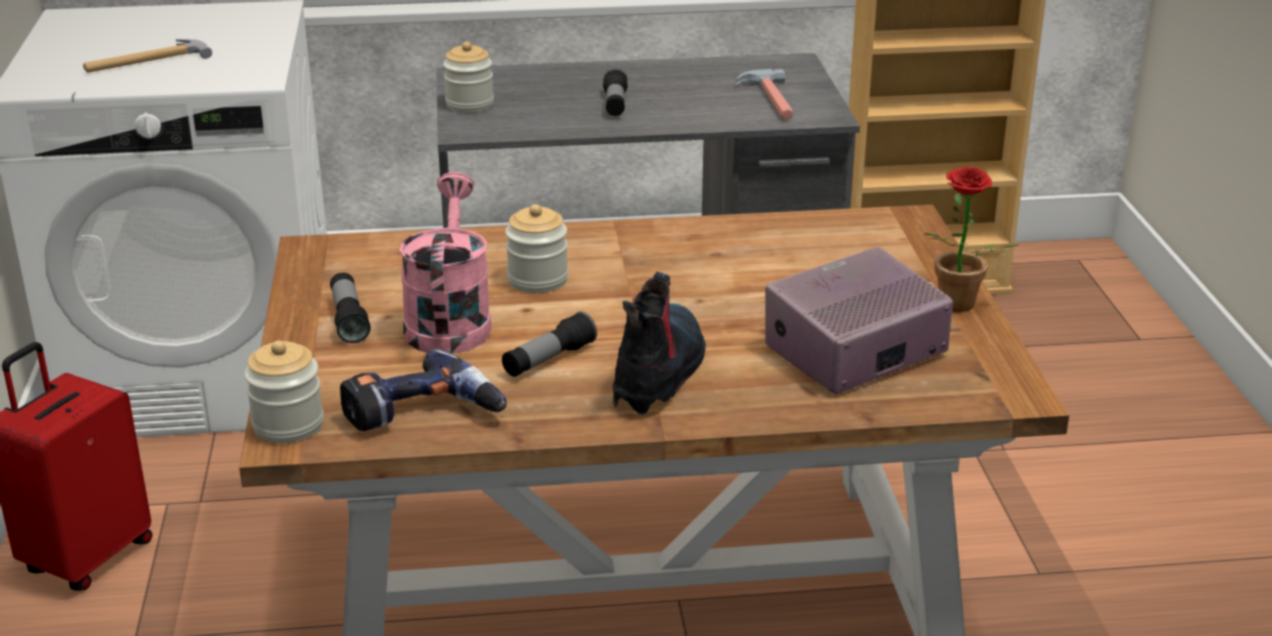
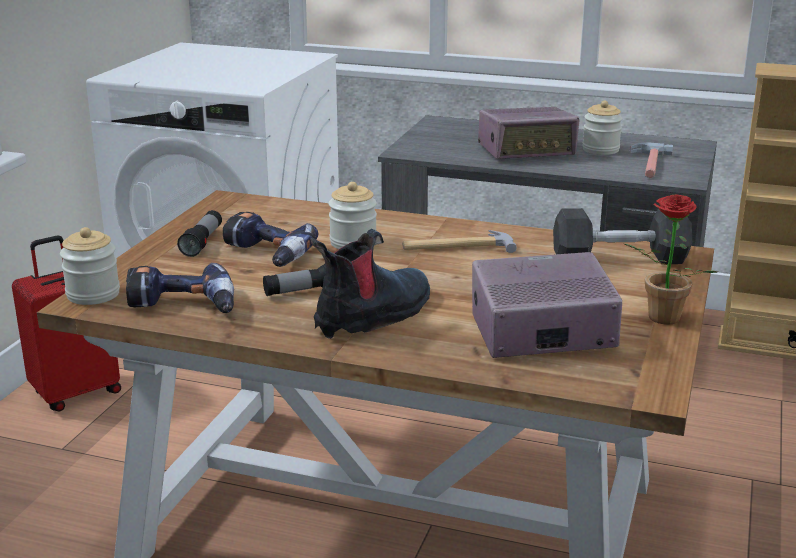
camera: 25 degrees right, 5 degrees down
(146, 61) = (200, 72): hammer -> hammer (457, 247)
(449, 321) = (265, 256): pink watering can -> power drill
(469, 104) = (424, 137): jar -> jar (600, 150)
(615, 105) = (527, 151): flashlight -> radio
(851, 238) = (619, 259): none -> grey dumbbell

